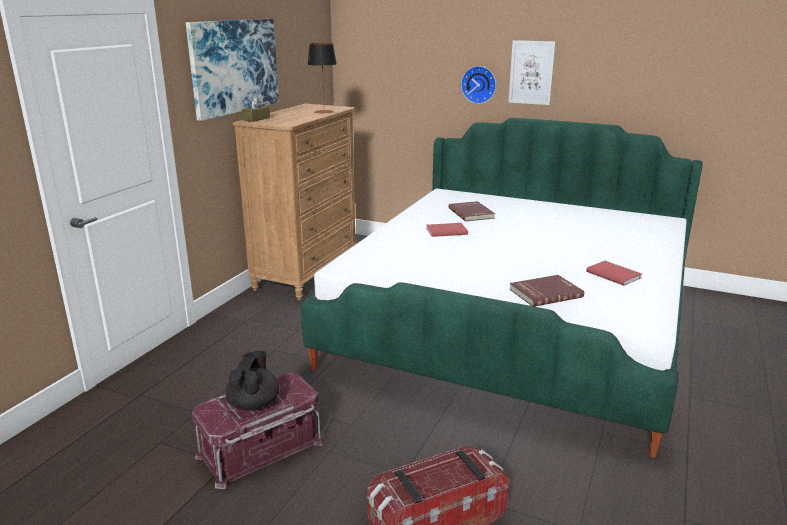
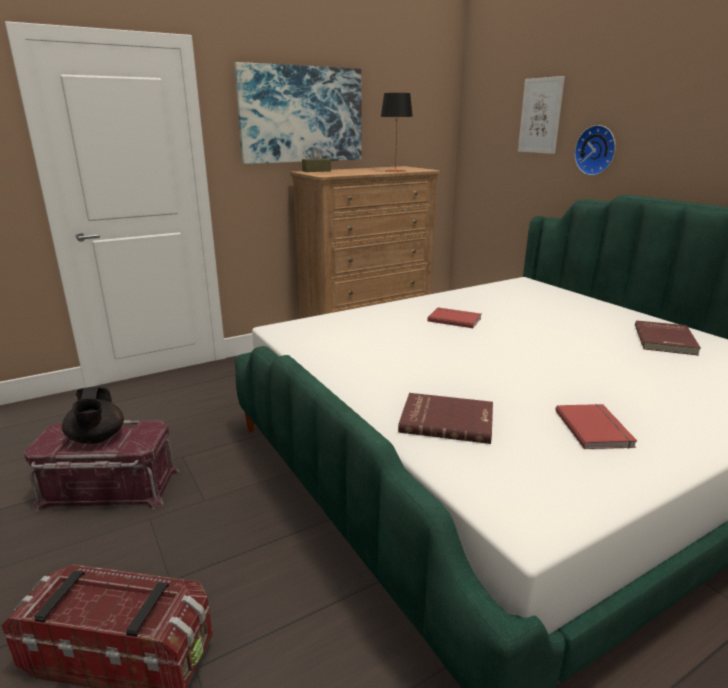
camera: 35 degrees right, 0 degrees up
(254, 403) = (97, 438): black teapot -> black teapot turned 120 degrees clockwise
(472, 213) = (520, 308): red book -> red book (666, 340)
(531, 72) = (664, 132): picture -> picture (540, 116)

